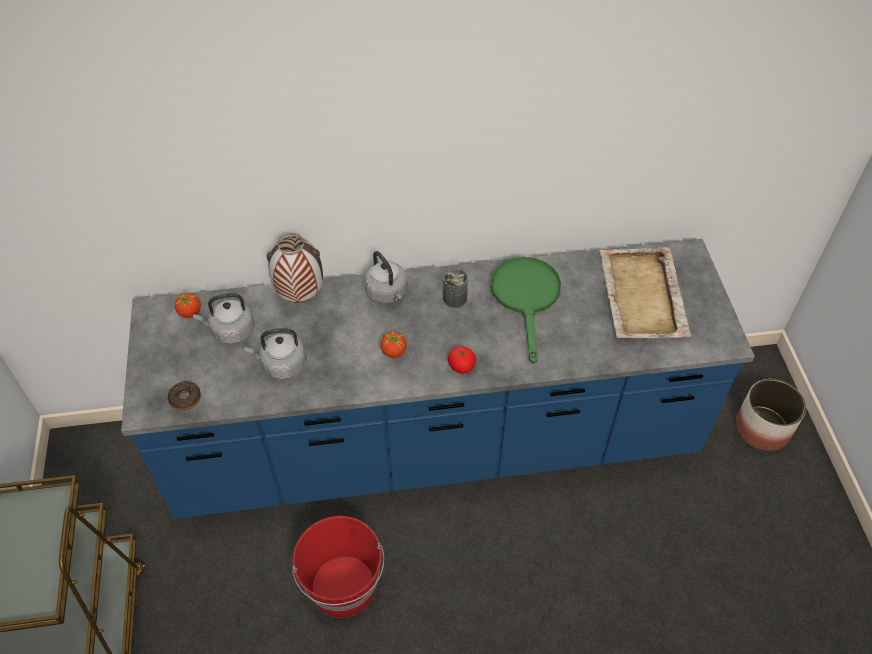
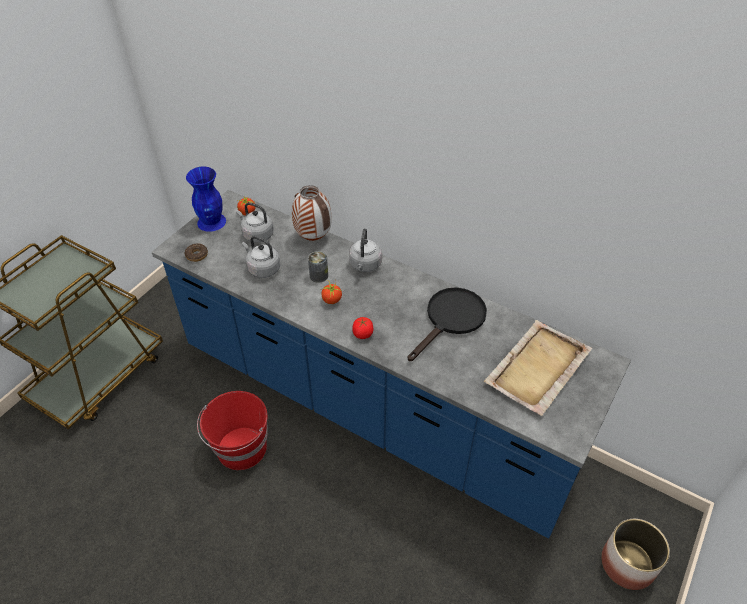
camera: 40 degrees right, 5 degrees down
(158, 349) = (212, 222): none -> blue vase
(455, 298) = (403, 292): can -> can (319, 275)
(526, 297) = (451, 320): green frying pan -> black frying pan

